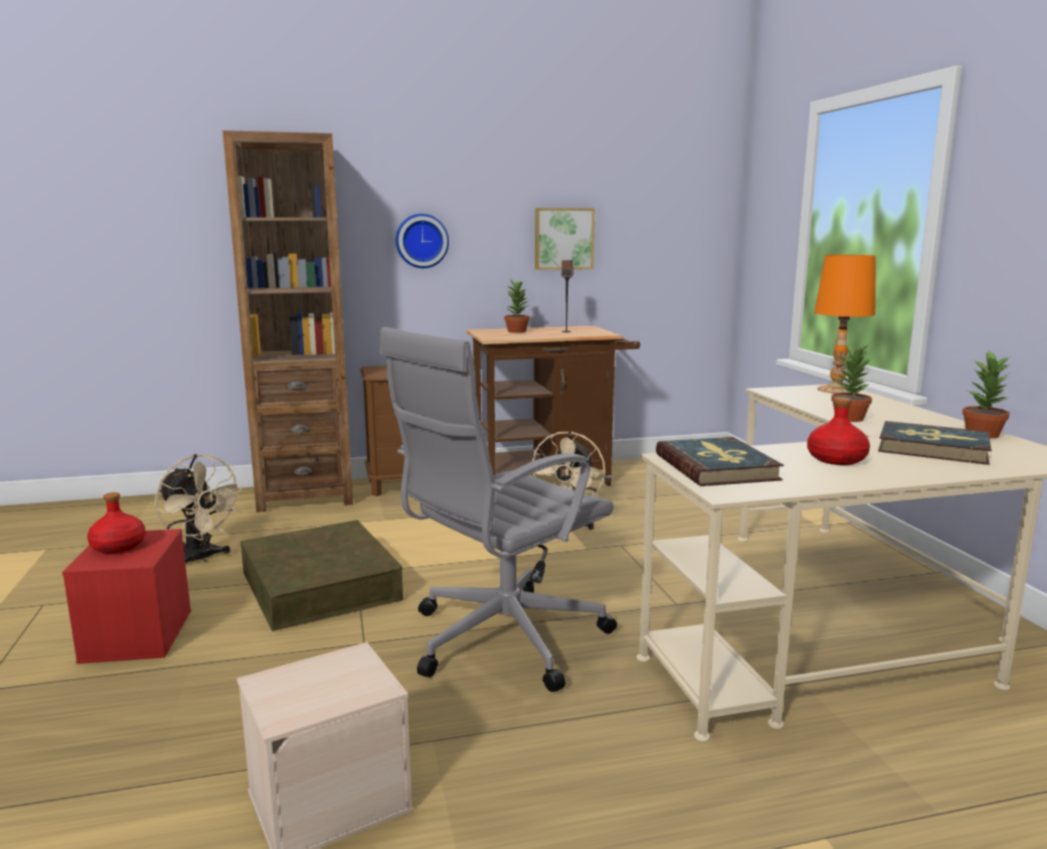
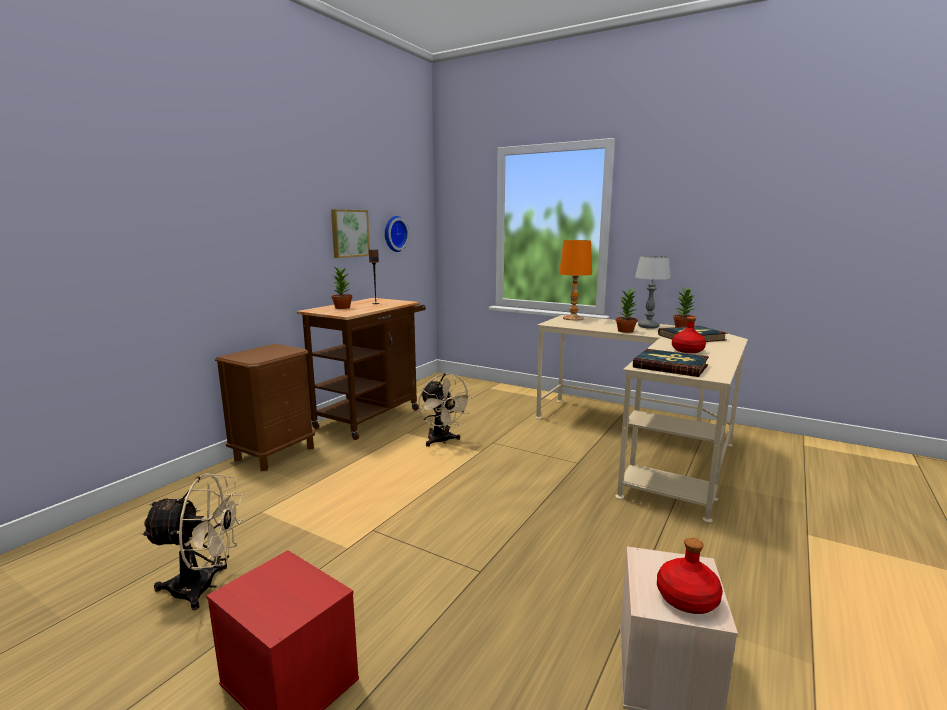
camera: 45 degrees left, 0 degrees up
(118, 546) = (266, 594): red bottle -> red bottle (686, 598)
(306, 495) = (196, 493): brown bookcase -> none
(320, 586) = (366, 552): brown storage box -> none
(421, 241) = (255, 237): wall clock -> wall clock (394, 234)
(501, 639) = (546, 524): grey office chair -> none
(921, 421) = (648, 326): none -> table lamp

